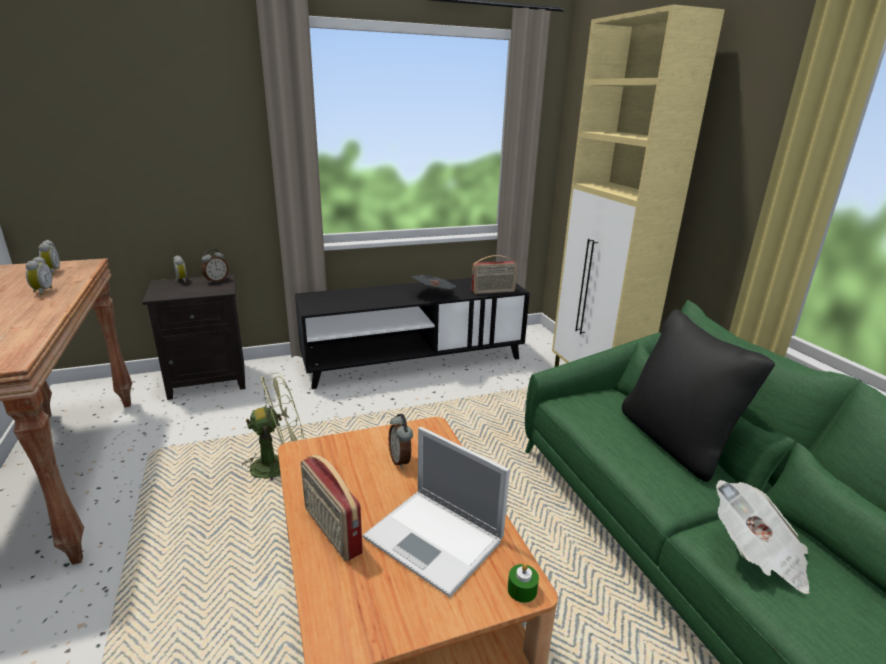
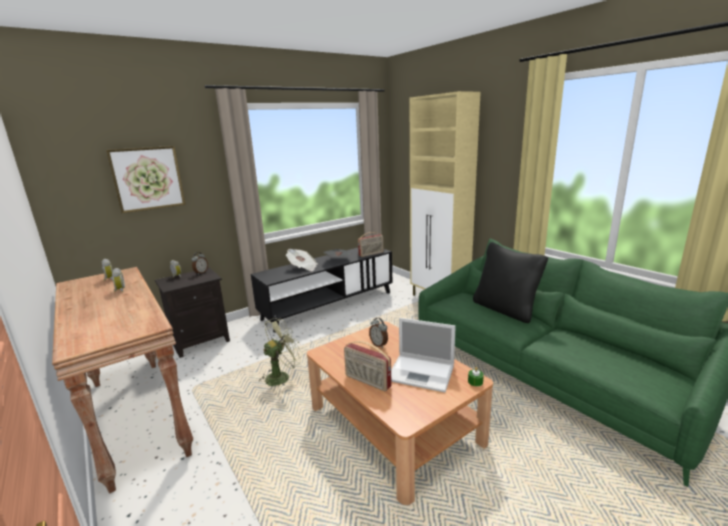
camera: 15 degrees left, 5 degrees down
(146, 127) = (147, 178): none -> picture
(757, 554) = (564, 346): newspaper -> newspaper (303, 267)

